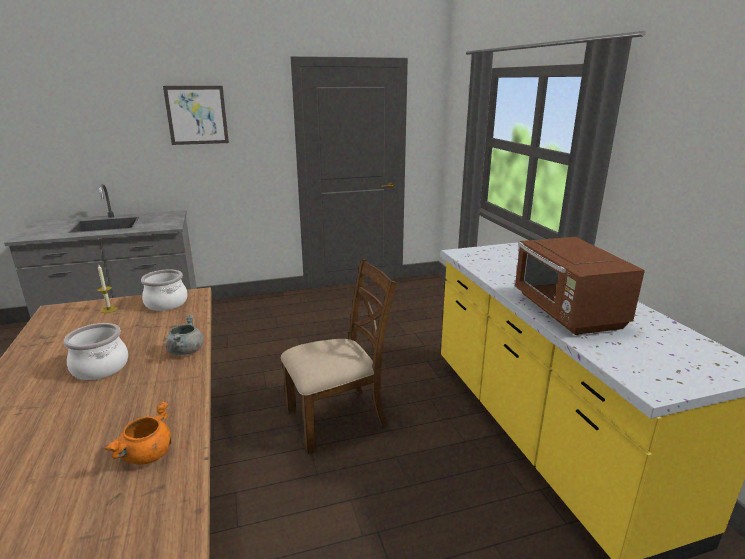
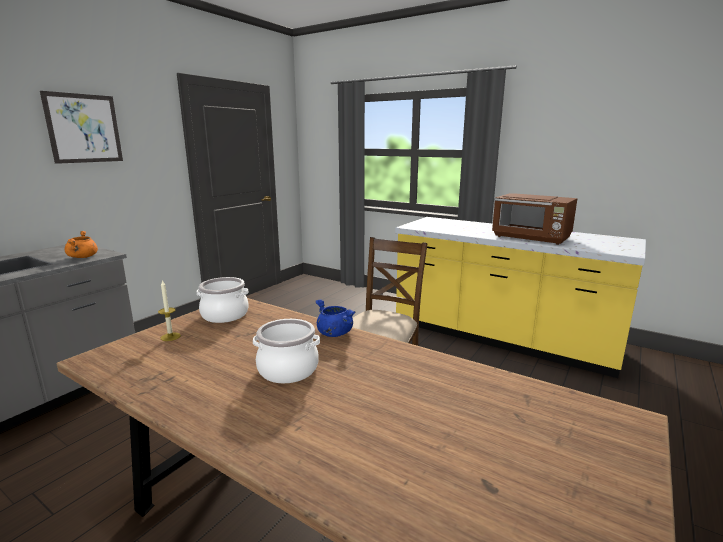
camera: 40 degrees left, 5 degrees down
(147, 455) = (475, 389): orange cooking pot -> orange cooking pot (83, 257)
(186, 351) = (334, 333): grey cooking pot -> blue cooking pot

